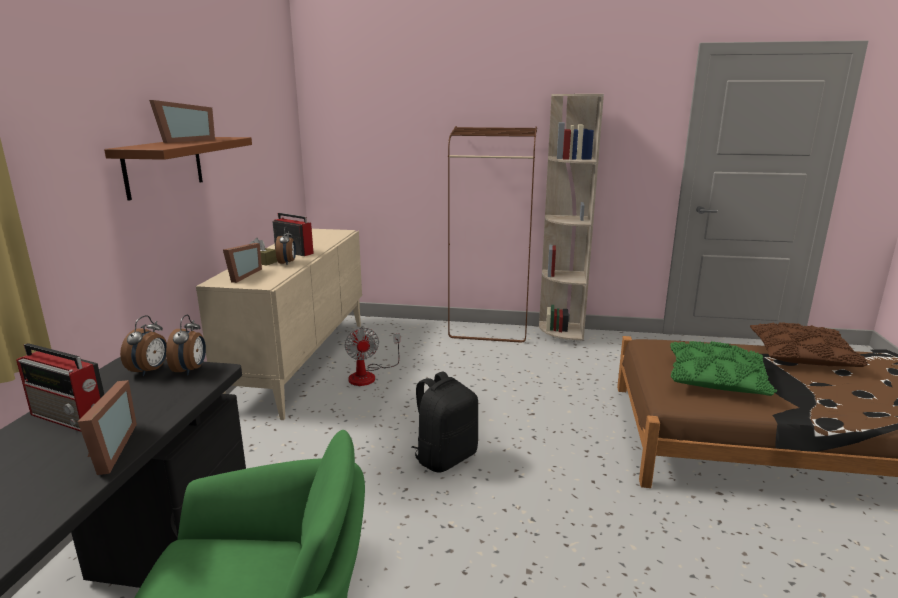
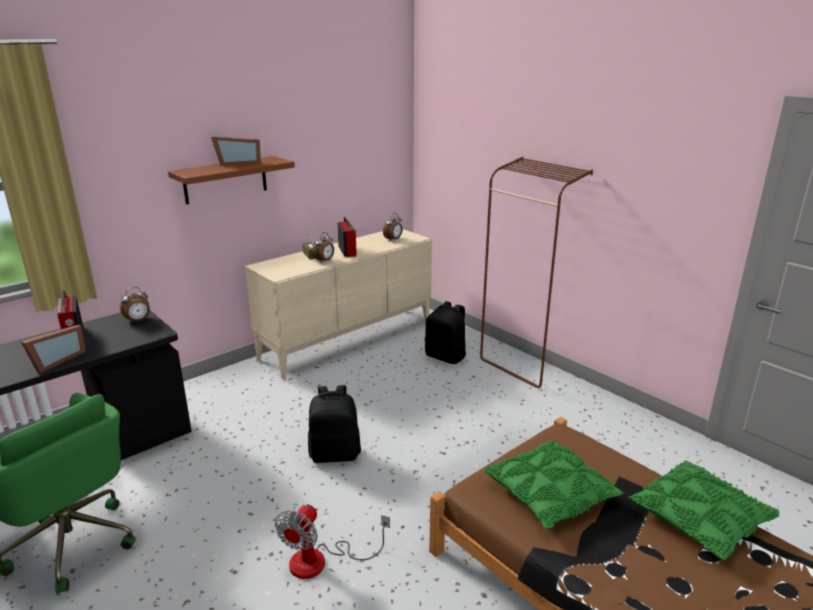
camera: 40 degrees right, 5 degrees up
(191, 370) = (152, 328): alarm clock -> alarm clock (393, 239)
(241, 276) = (280, 264): picture frame -> none
(368, 375) = (376, 369): fan -> fan (321, 561)
(417, 345) = (446, 357): none -> black backpack
(561, 336) = (585, 396): beige bookcase -> none
(801, 356) = (699, 519): brown pillow -> green pillow

